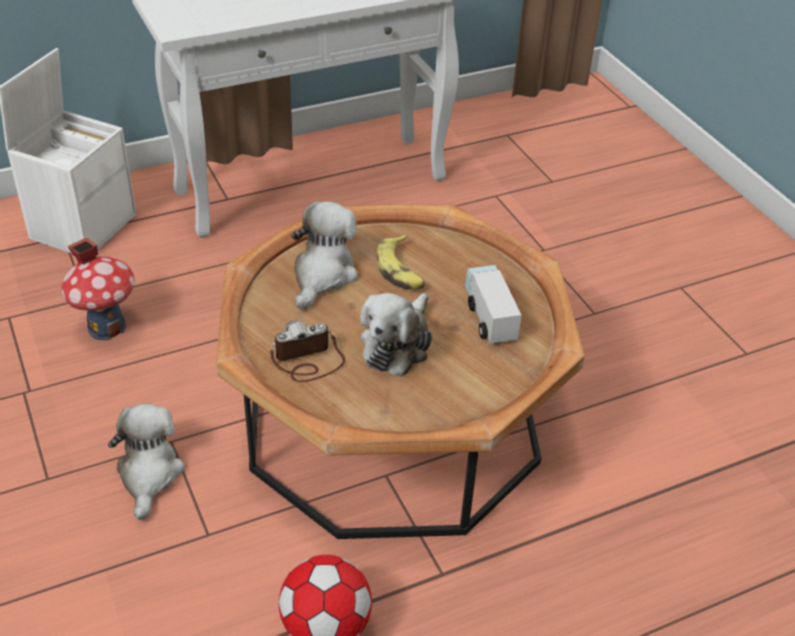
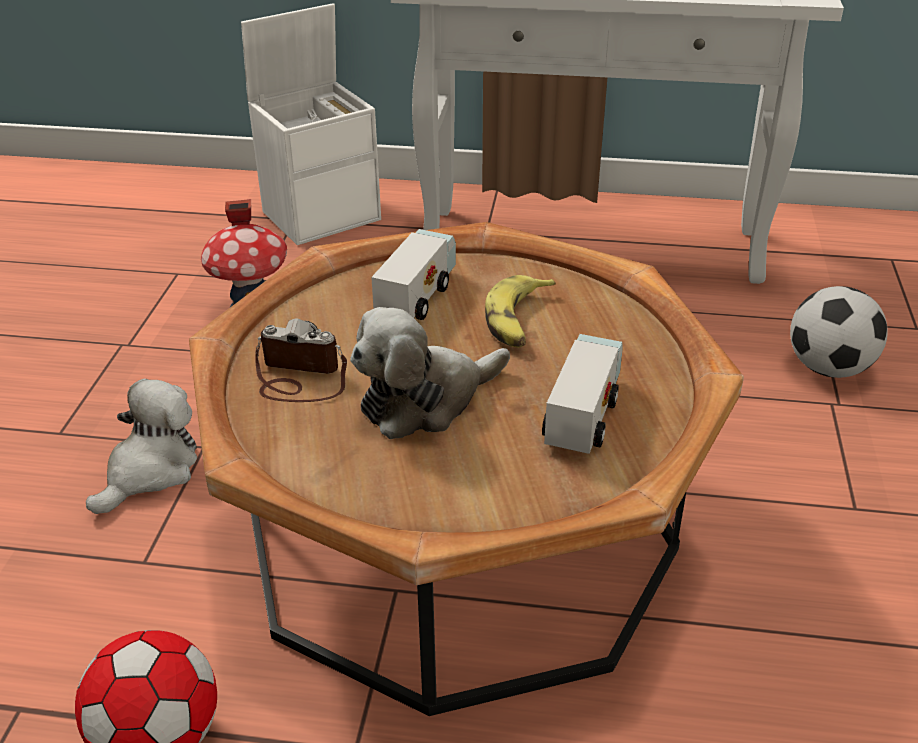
camera: 35 degrees right, 5 degrees down
(322, 275) = (416, 295): plush toy -> toy truck
(522, 227) = (828, 368): none -> football

